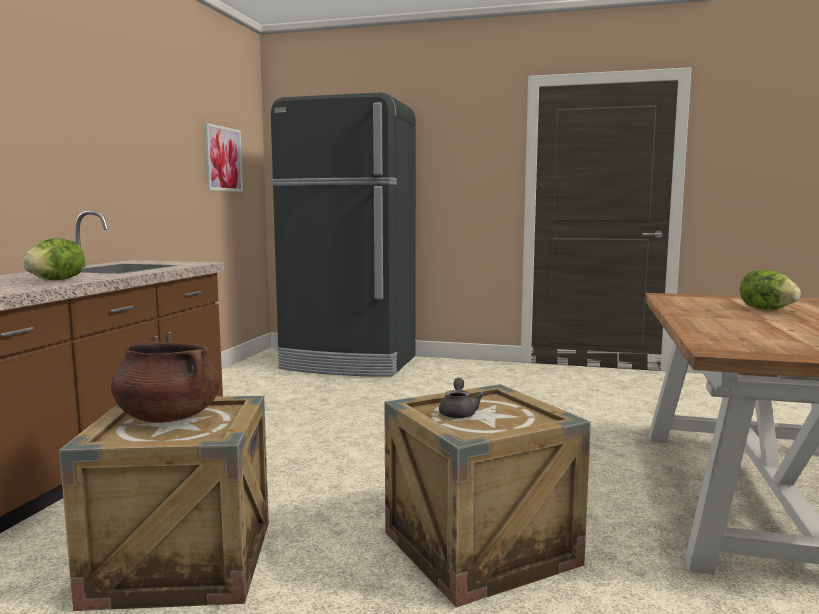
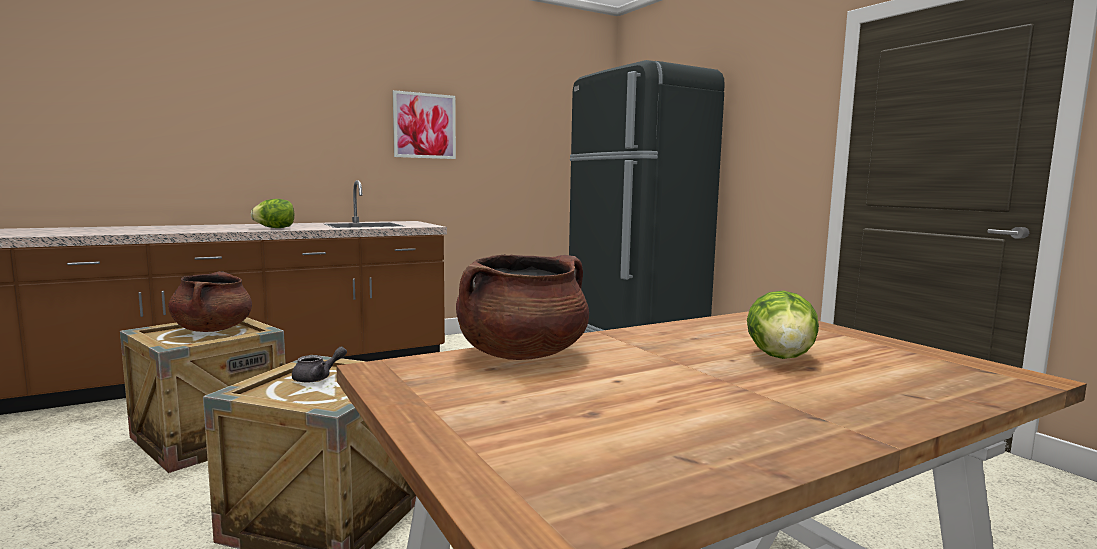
camera: 45 degrees right, 0 degrees up
(223, 159) = (548, 137): picture -> picture (424, 126)
(712, 331) = (522, 355): none -> brown cooking pot

